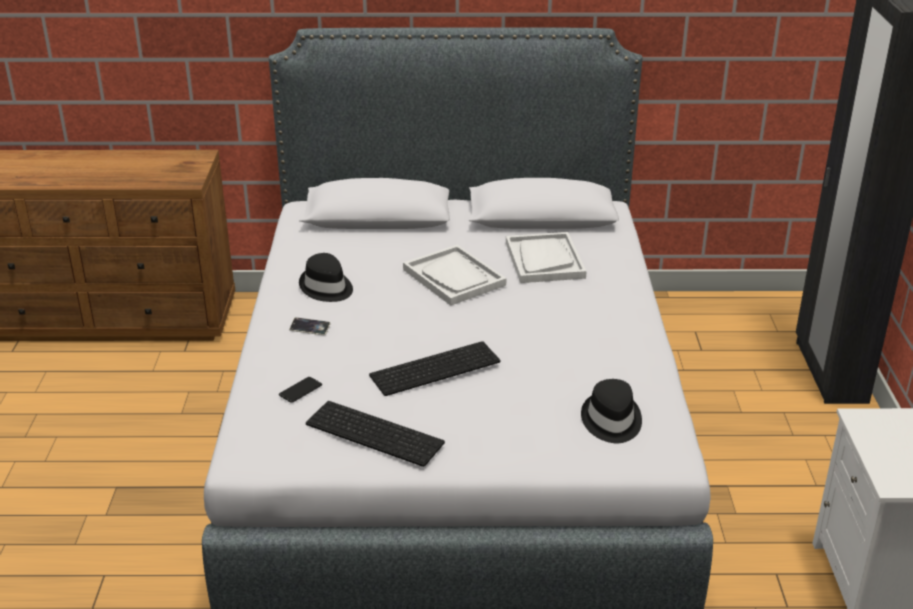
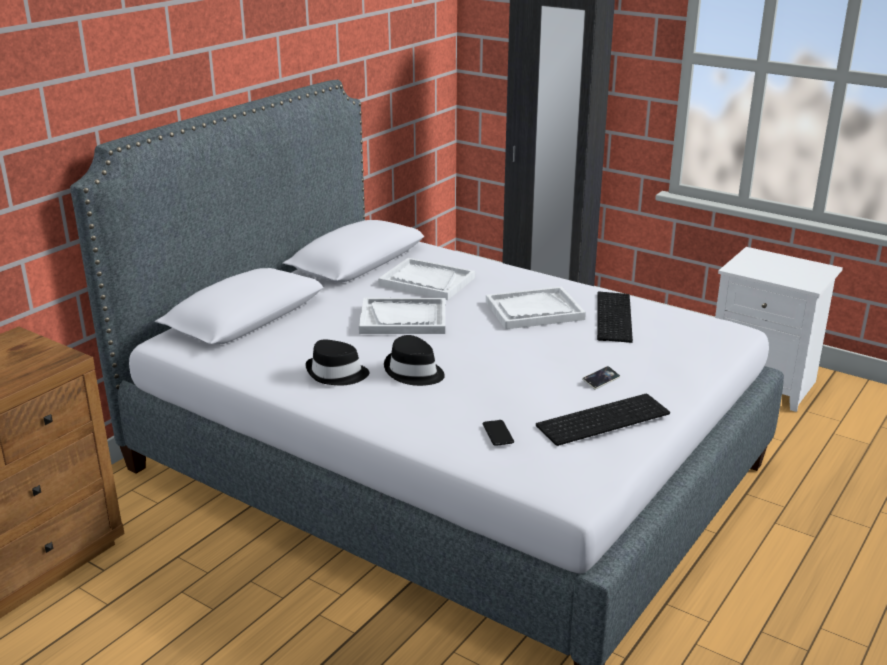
camera: 55 degrees left, 5 degrees down
(310, 328) = (397, 401): phone -> phone (601, 380)
(435, 367) = (534, 366): keyboard -> keyboard (611, 316)
(555, 331) = (534, 311): none -> white tray
(611, 421) = (673, 332): black hat -> black hat (414, 372)

